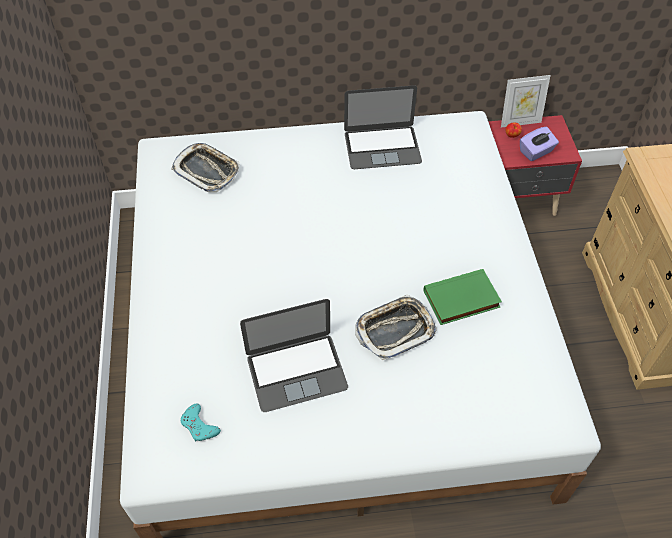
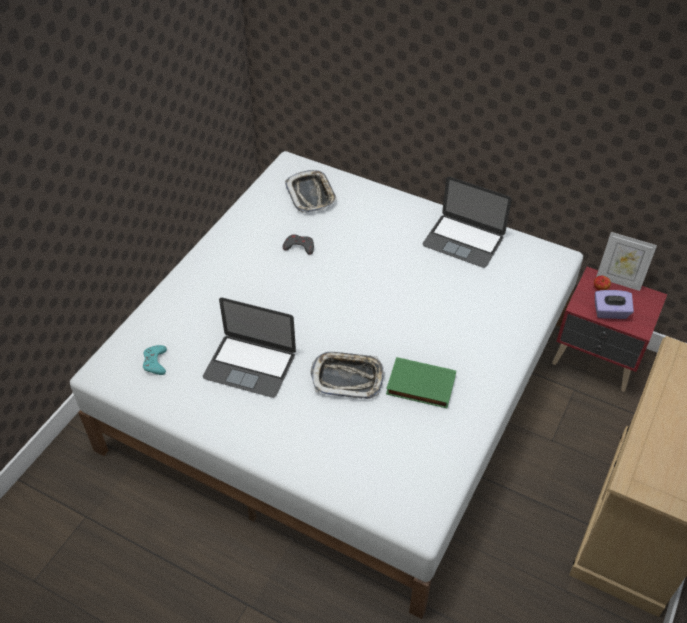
camera: 35 degrees right, 5 degrees down
(240, 228) = (299, 246): none -> grey game controller

